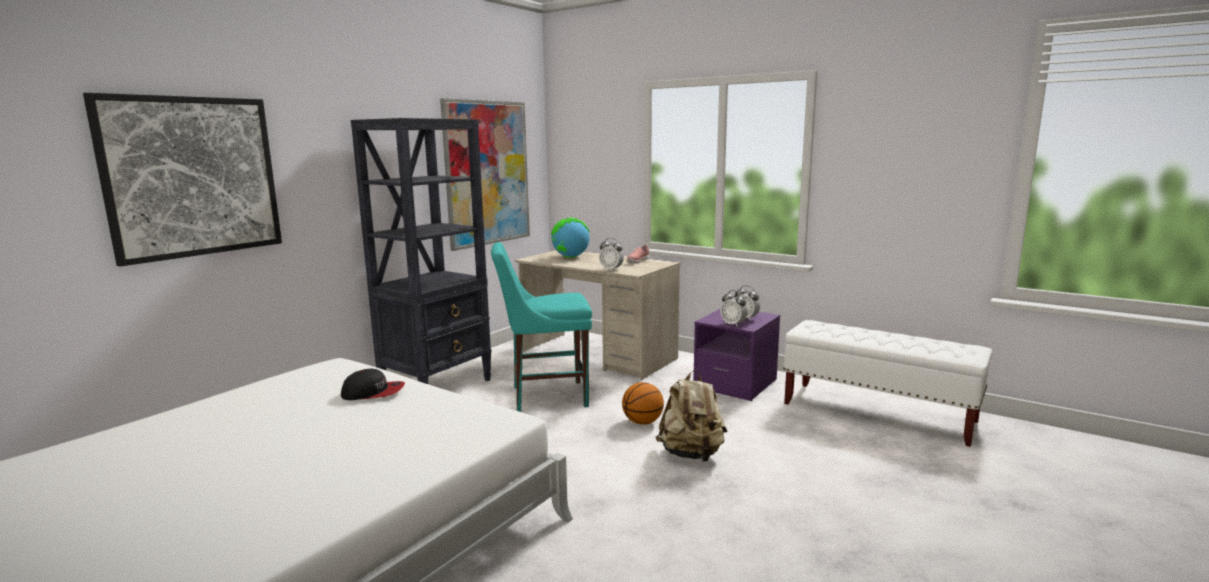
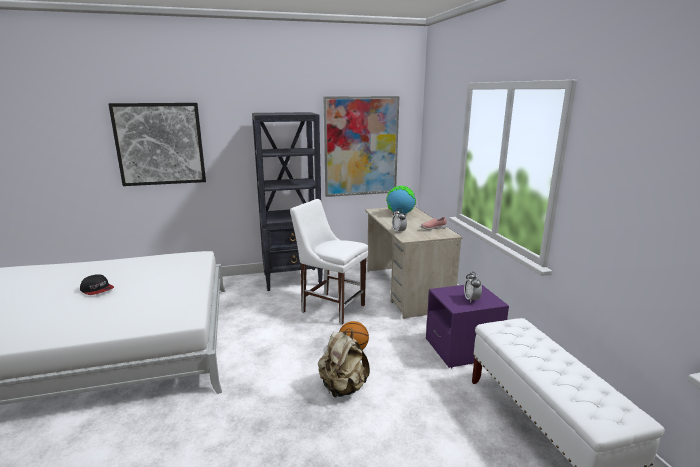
camera: 40 degrees right, 5 degrees up
(373, 393) = (178, 278): cap -> cap (97, 290)
(545, 396) = (330, 307): turquoise chair -> white chair
(733, 324) = (450, 301): alarm clock -> none

